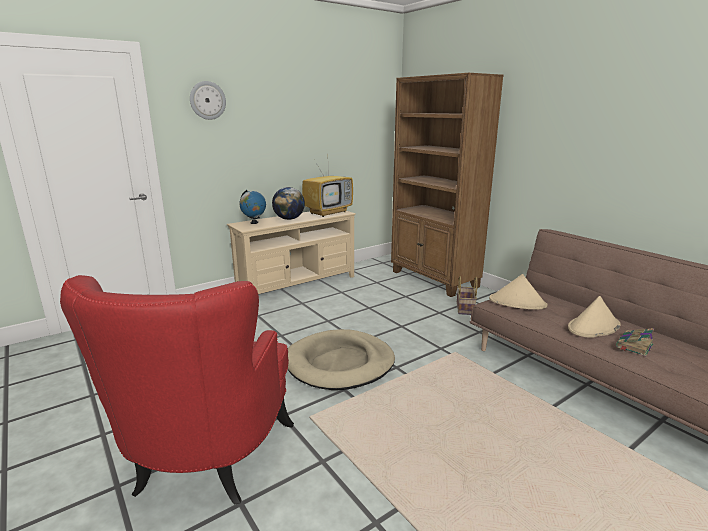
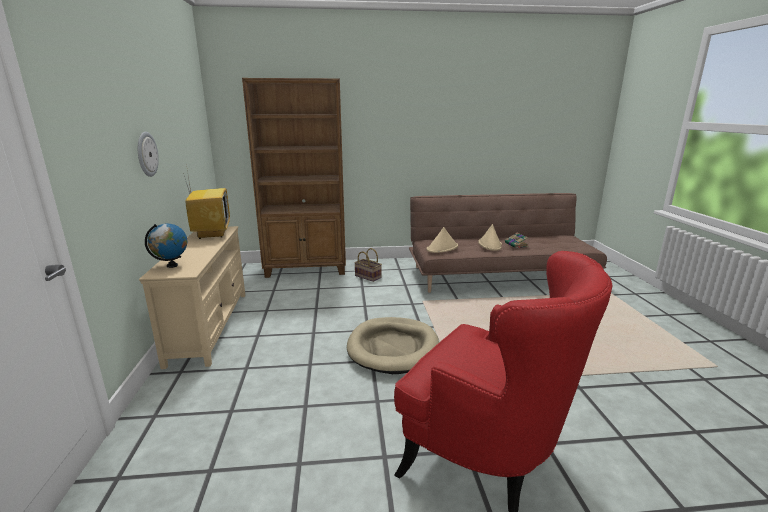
camera: 60 degrees left, 0 degrees up
(207, 100) = (87, 99): wall clock -> wall clock (146, 154)
(289, 219) = (197, 249): globe -> none

